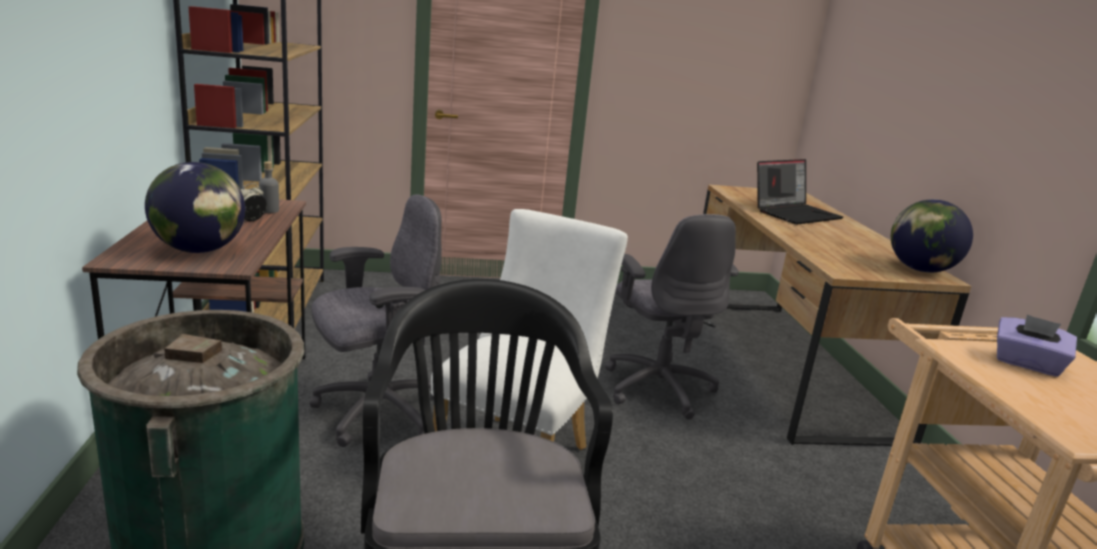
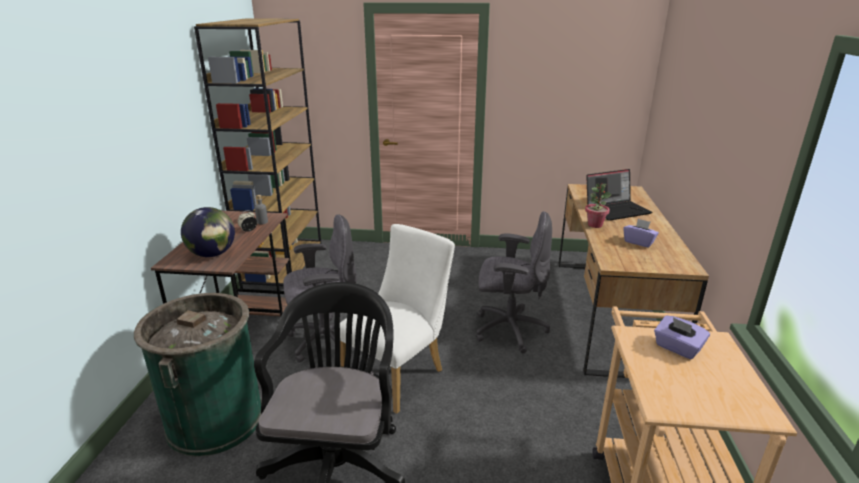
camera: 15 degrees right, 5 degrees up
(658, 387) = (508, 329): grey office chair -> grey office chair turned 75 degrees counterclockwise
(782, 229) = (595, 225): none -> potted plant
(854, 248) = (639, 242): none -> purple tissue box
(920, 269) = (677, 261): globe -> none

